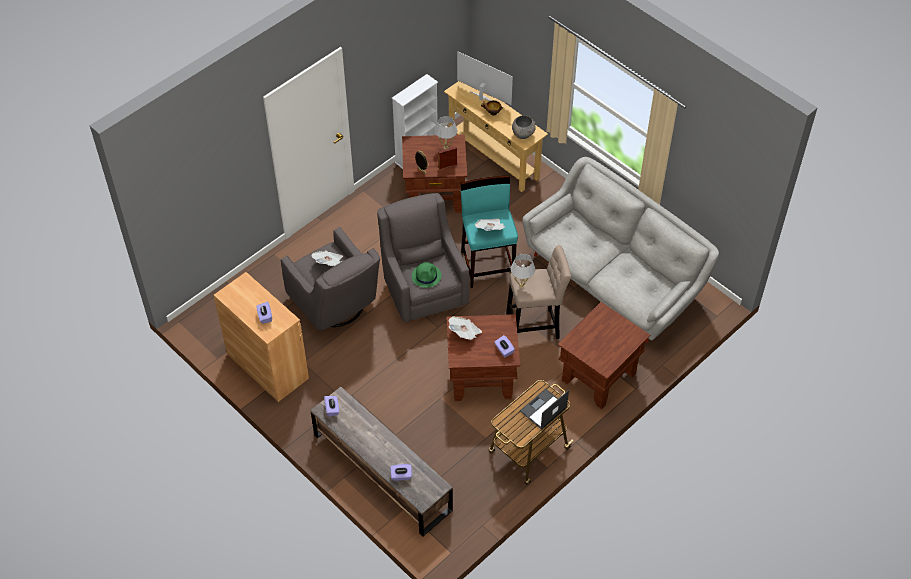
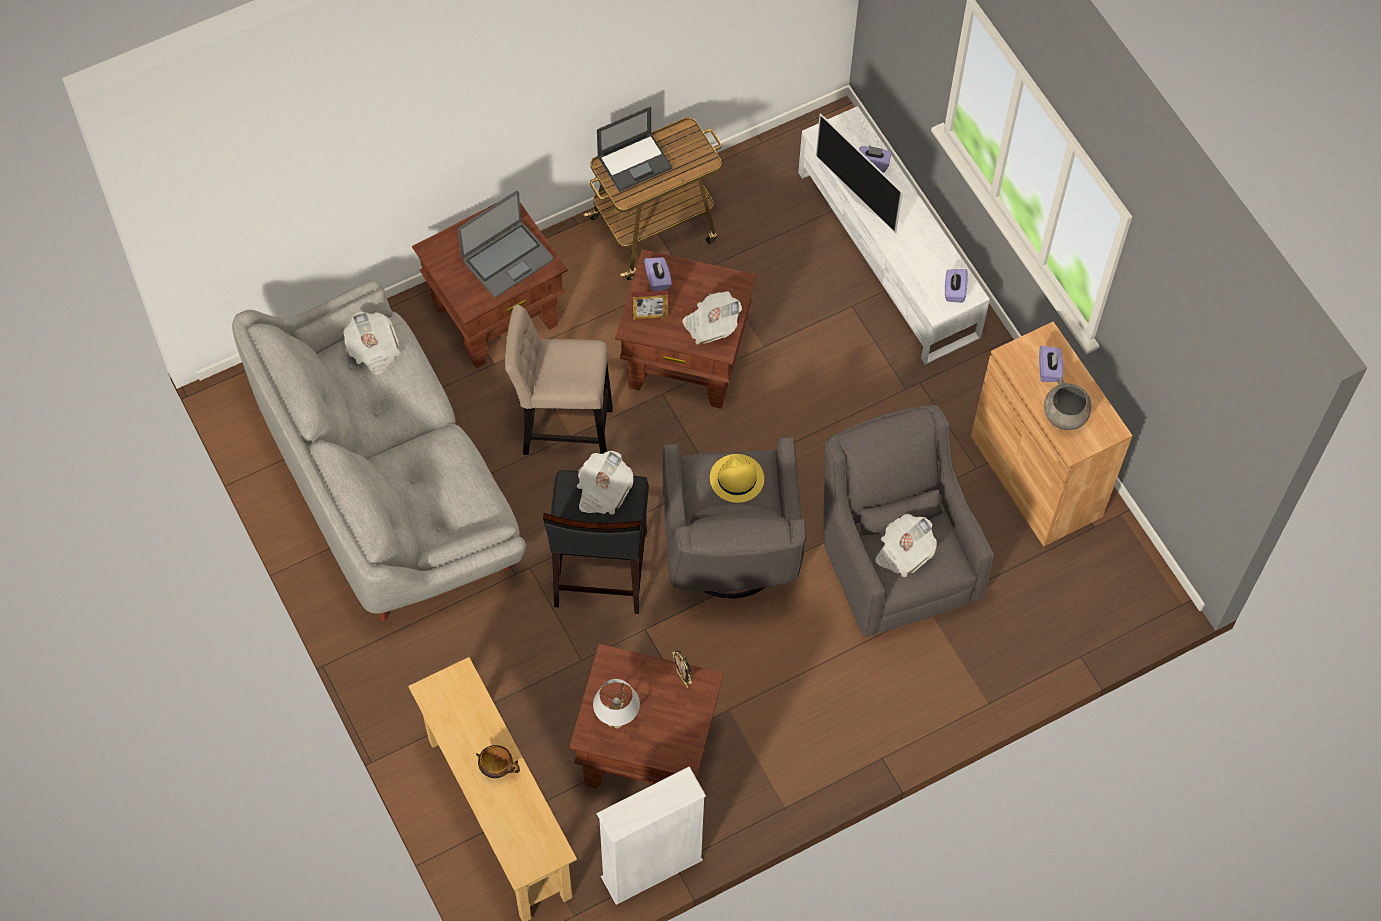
camera: 165 degrees left, 10 degrees up
(381, 471) = (888, 255): brown tv stand -> white tv stand
(426, 276) = (736, 479): green hat -> yellow hat
(447, 166) = (628, 677): picture frame -> picture frame (650, 316)
(482, 98) = (503, 815): television -> television (858, 196)
(488, 265) = (599, 571): turquoise stool -> black stool
(521, 286) = (589, 366): white table lamp -> none
(523, 134) = (457, 696): grey bowl -> grey bowl (1064, 417)
(593, 340) = (507, 259): none -> laptop
(646, 295) = (373, 350): none -> newspaper

